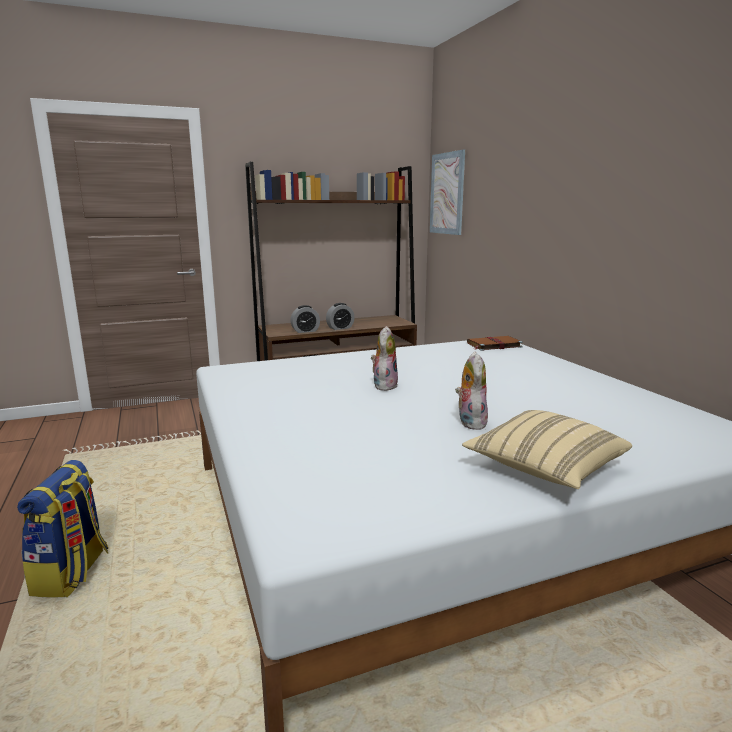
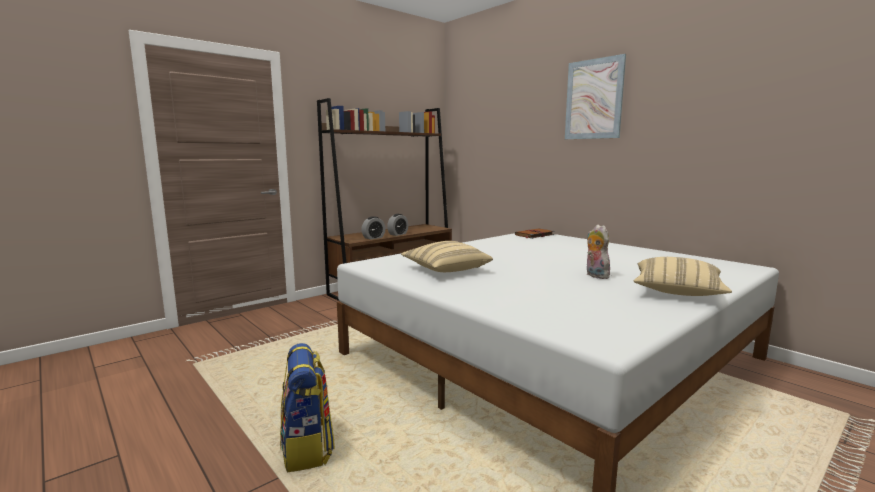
camera: 20 degrees left, 5 degrees down
(295, 389) = (445, 270): none -> beige pillow
(384, 385) = (504, 262): plush toy -> none
(447, 193) = (464, 129): picture -> picture (594, 99)

